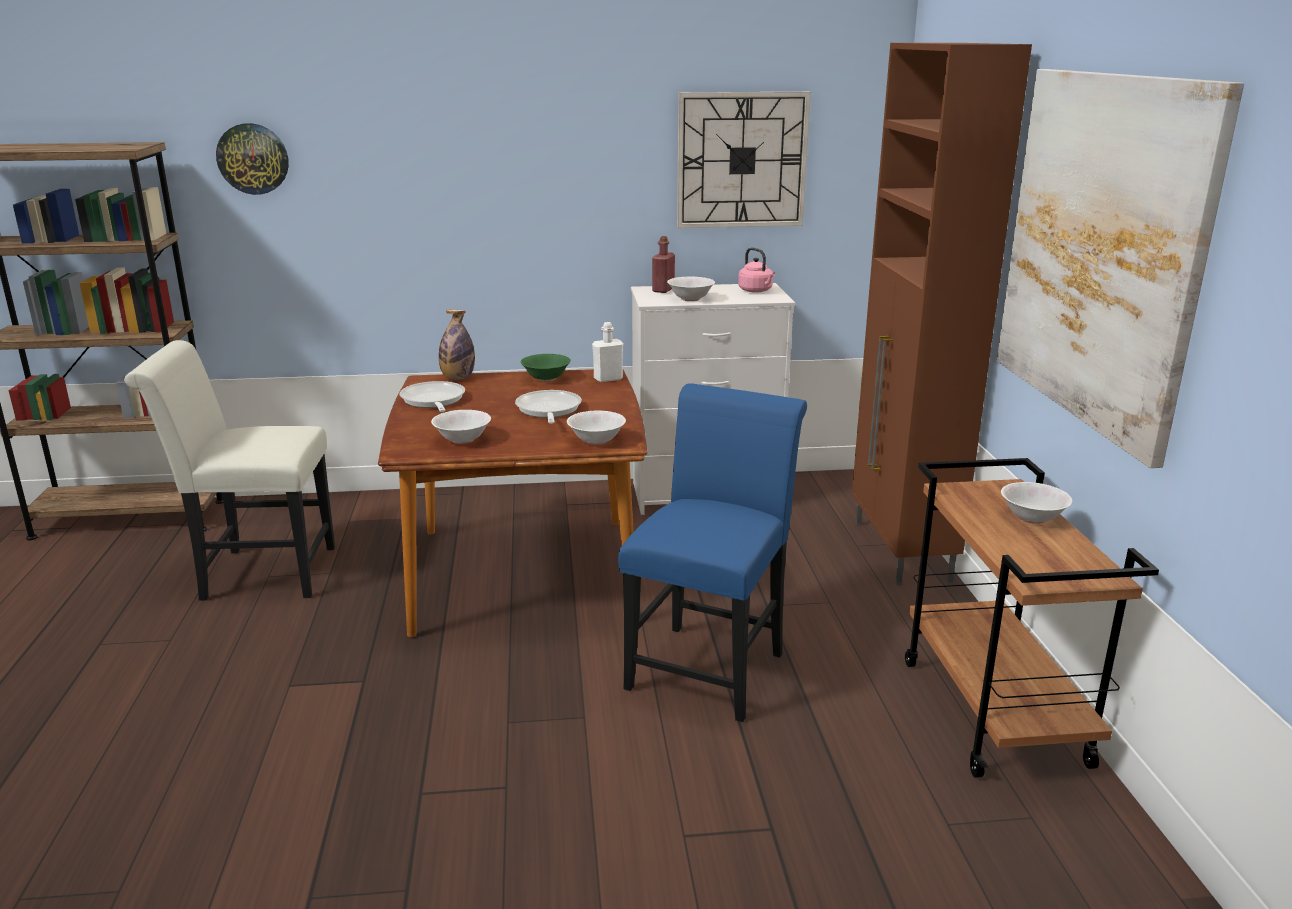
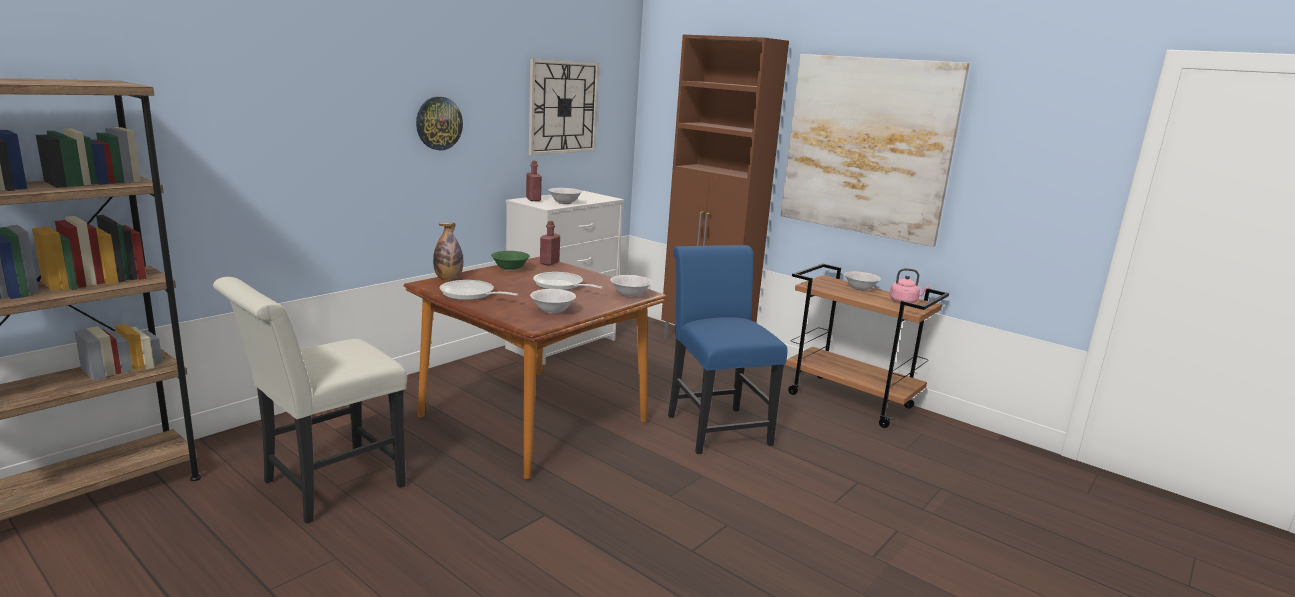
camera: 45 degrees left, 5 degrees down
(253, 159) = (211, 100): wall clock -> wall clock (438, 123)
(608, 379) = (549, 263): white bottle -> red bottle
(756, 291) = (587, 195): pink kettle -> pink kettle (905, 301)

